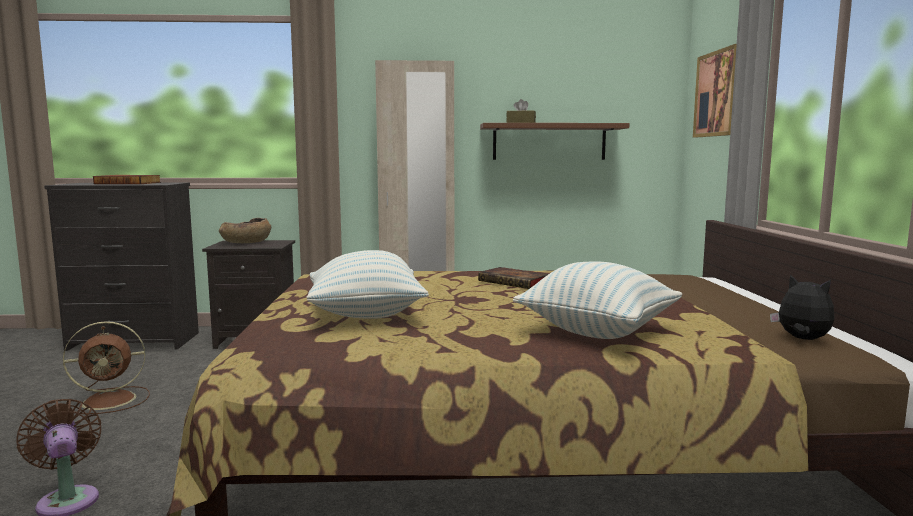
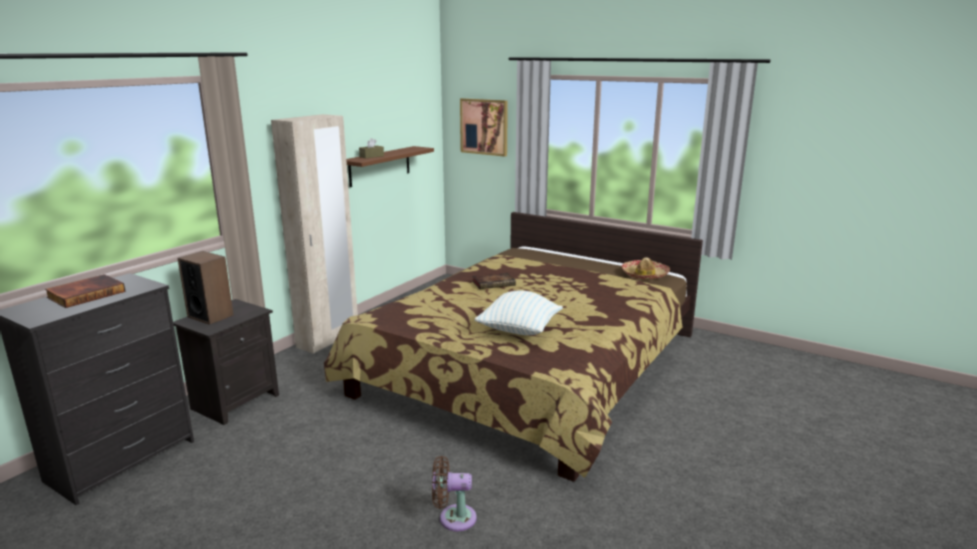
camera: 55 degrees left, 10 degrees up
(112, 400) = (286, 487): brown fan -> none
(246, 242) = (210, 316): brown bowl -> speaker
(597, 332) = (607, 299): pillow -> none
(802, 339) = (644, 275): plush toy -> hat

